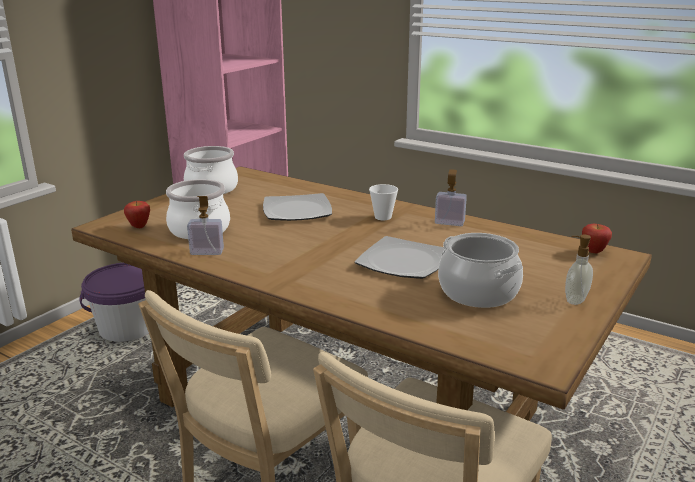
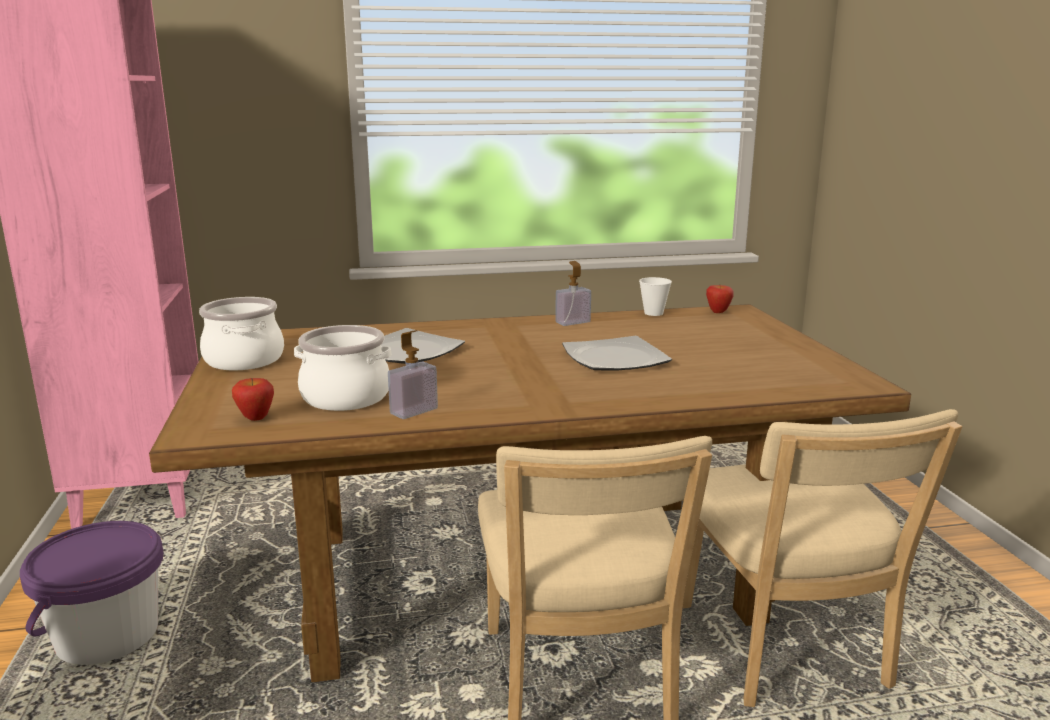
camera: 45 degrees left, 5 degrees down
(383, 217) = (507, 333): cup -> cup (653, 313)
(478, 292) = (719, 359): cooking pot -> none
(574, 300) = (783, 343): soap dispenser -> none

